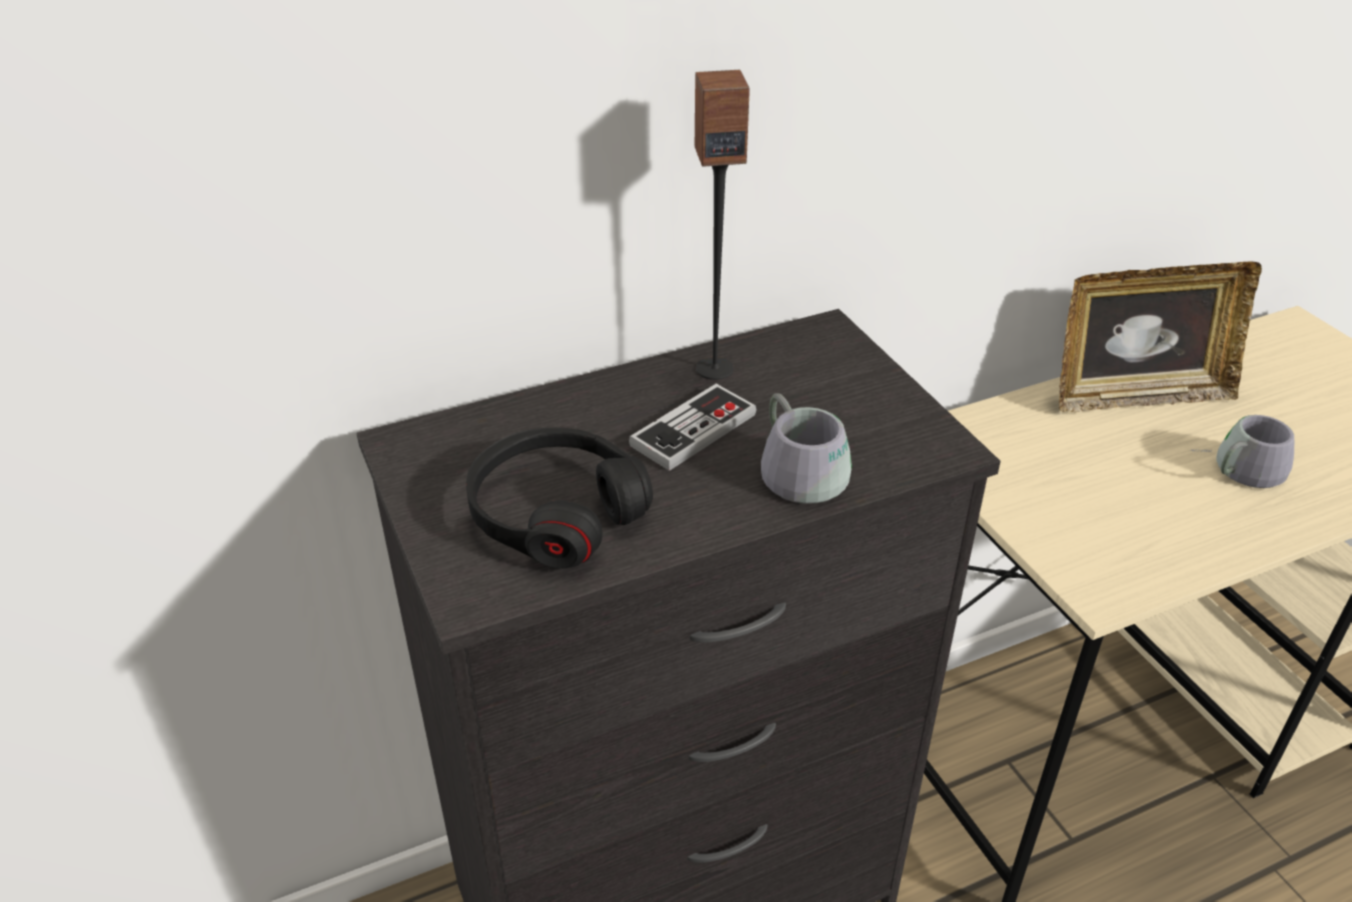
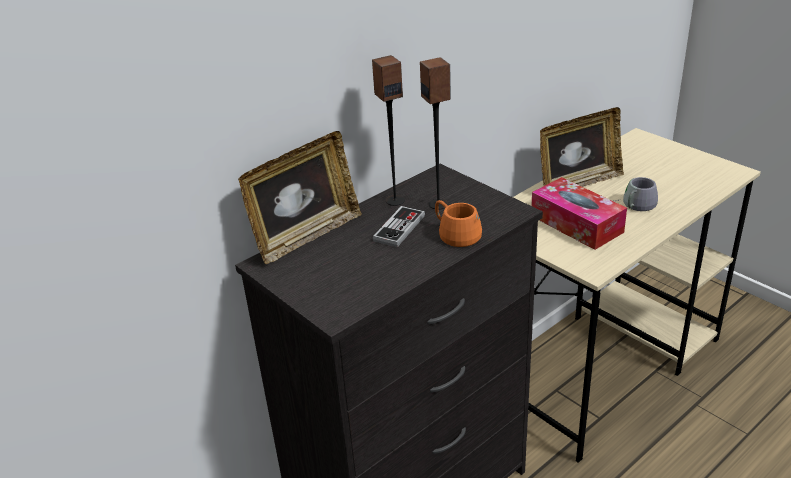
camera: 15 degrees left, 5 degrees down
(513, 404) = (306, 236): none -> picture frame
(555, 512) = (354, 275): black headphones -> none
(795, 395) = (439, 204): none -> speaker
(806, 467) = (459, 232): grey mug -> orange mug
(1101, 482) = (576, 224): none -> tissue box

